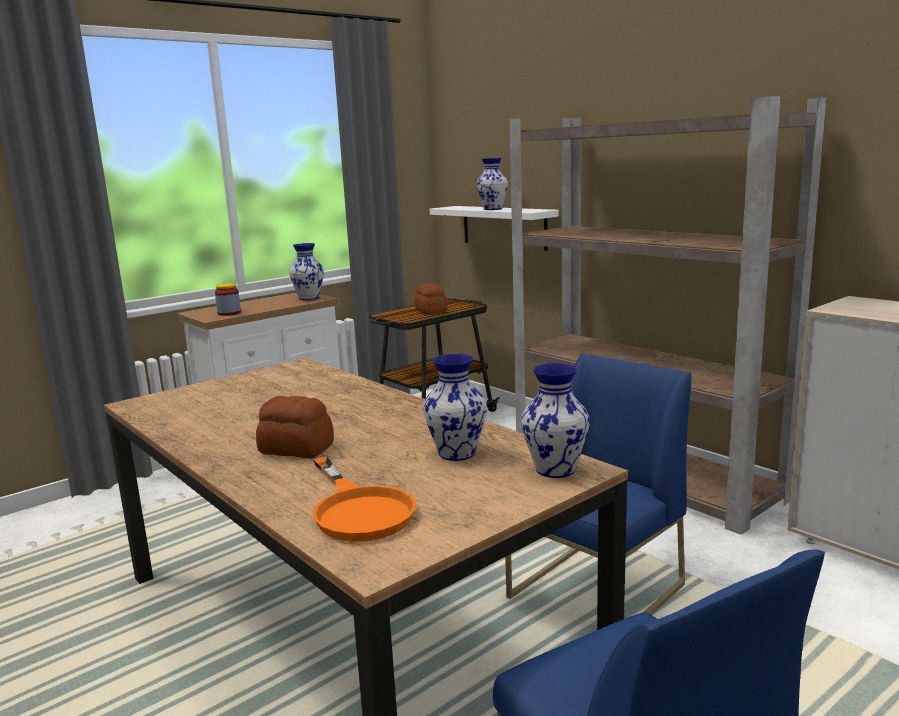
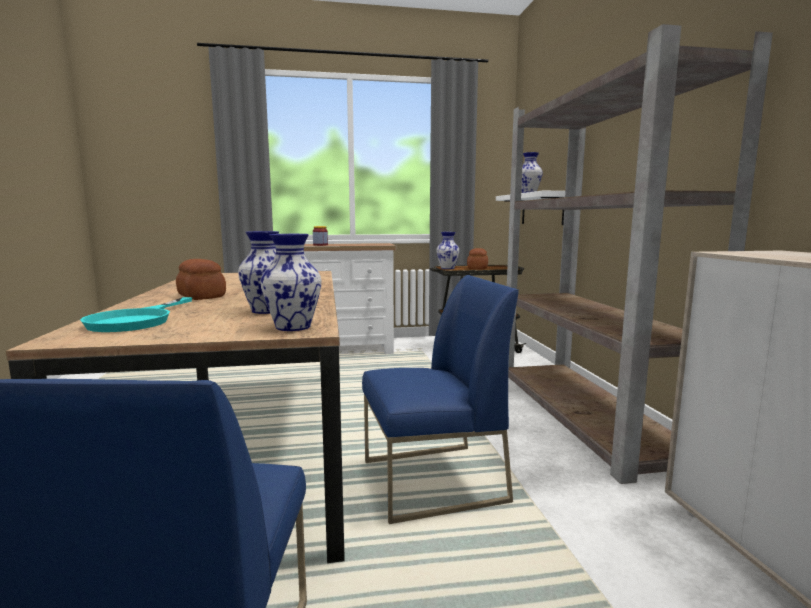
camera: 30 degrees right, 5 degrees down
(308, 298) = (379, 244): vase -> vase (447, 268)
(358, 509) = (138, 320): orange frying pan -> turquoise frying pan

